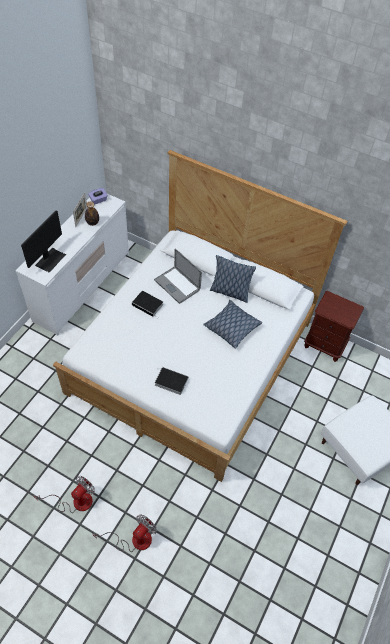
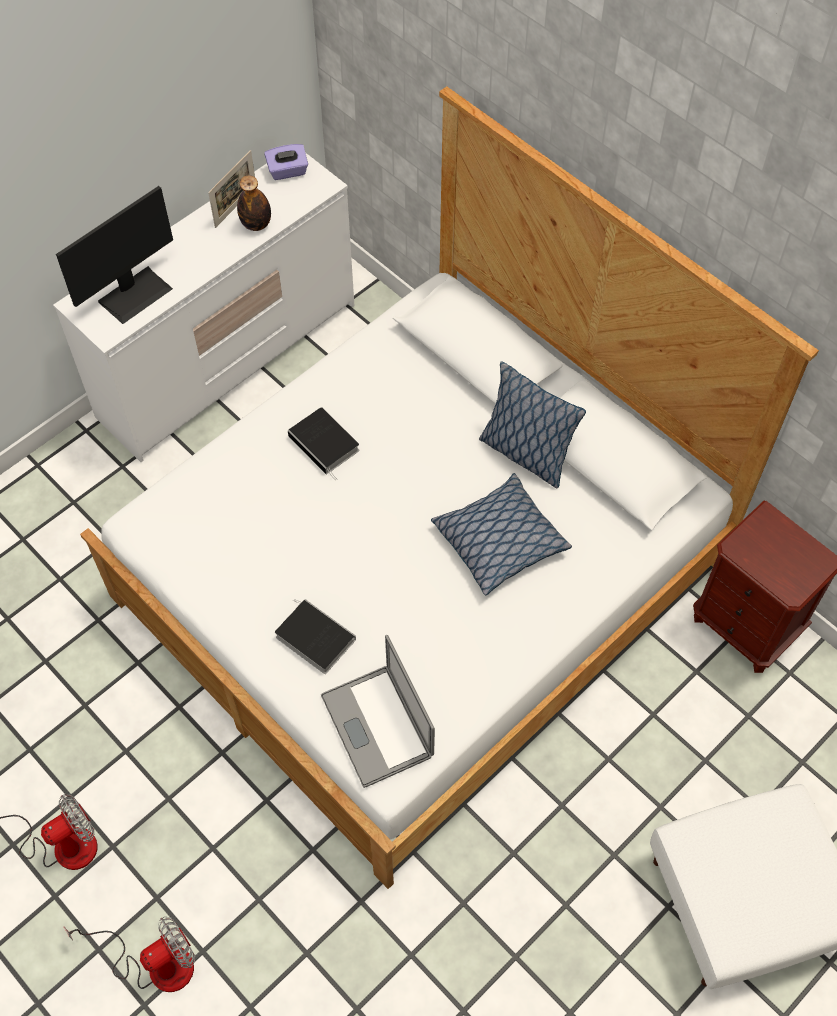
camera: 20 degrees right, 5 degrees up
(177, 285) = (407, 409): laptop -> laptop (377, 725)

